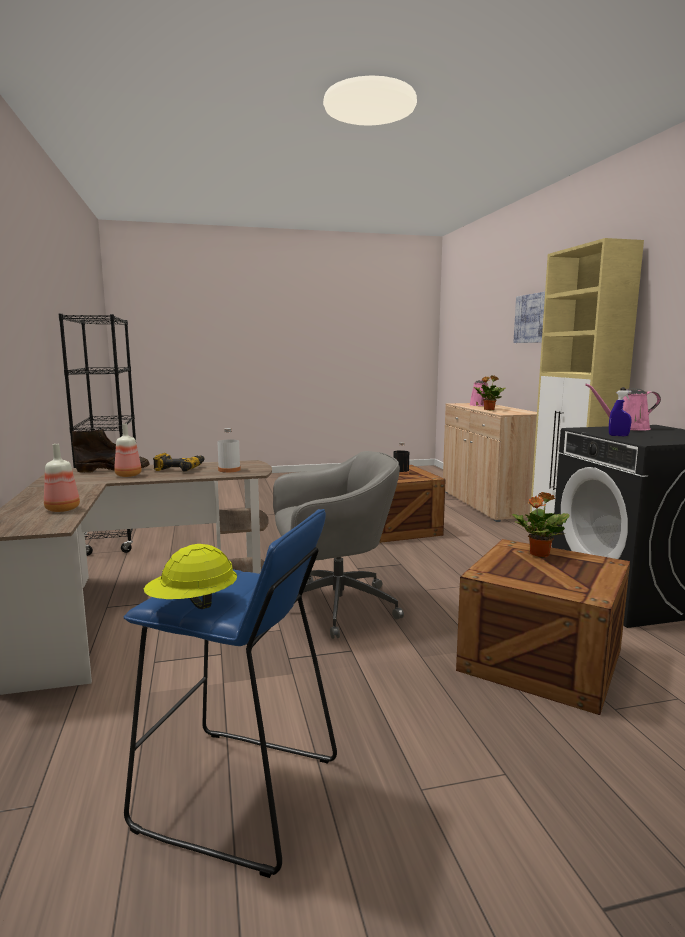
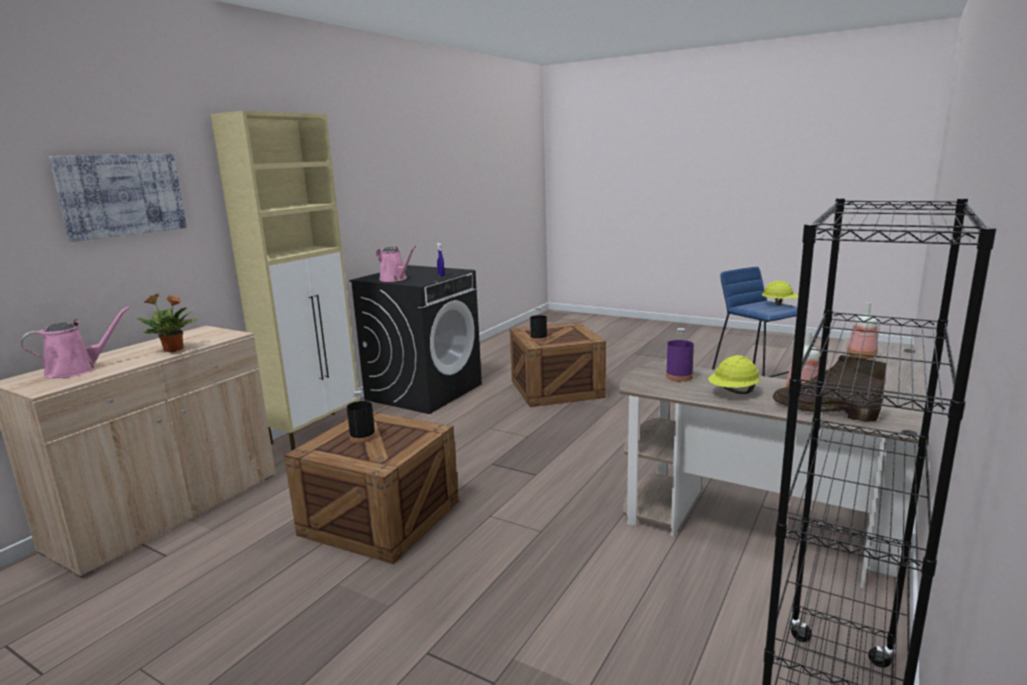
camera: 135 degrees left, 5 degrees up
(180, 469) = (733, 392): power drill -> yellow hard hat
(229, 470) = (679, 377): white bottle -> purple bottle
(333, 607) = (616, 447): grey office chair -> none
(538, 554) = (538, 339): potted plant -> black bottle

